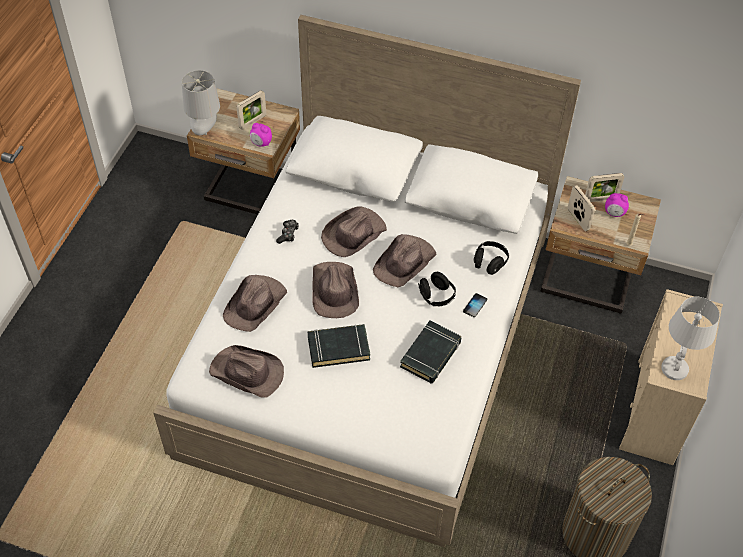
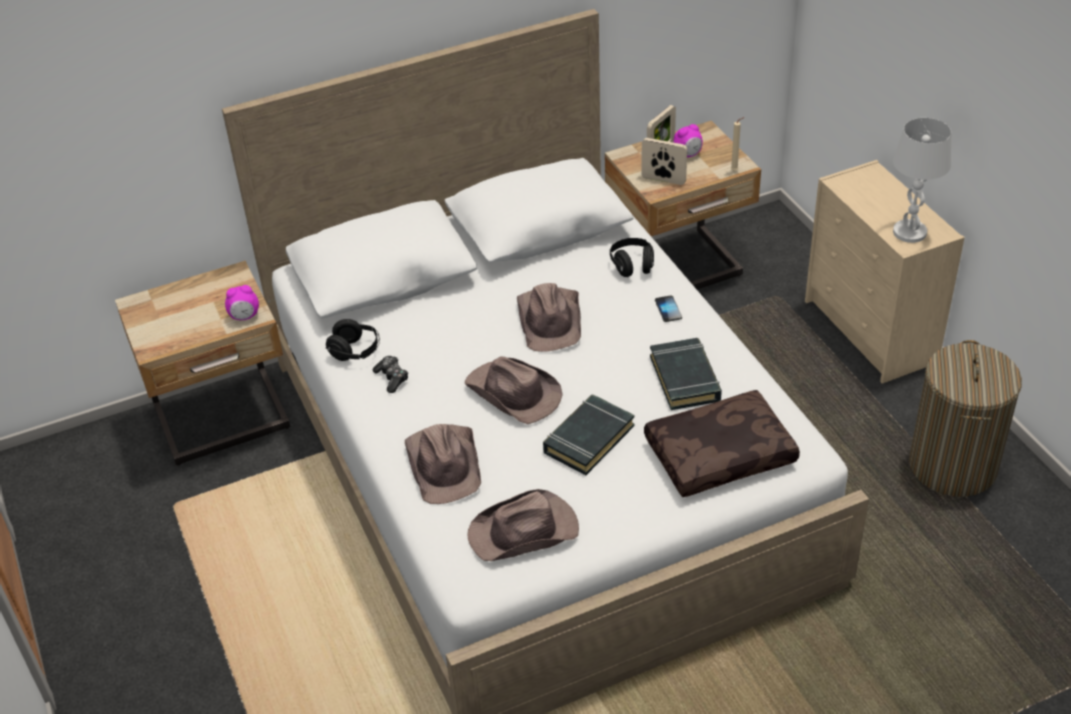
camera: 40 degrees left, 10 degrees down
(205, 129) = (156, 345): grey table lamp -> none
(252, 122) = (206, 303): picture frame -> none
(353, 234) = (463, 332): brown hat -> none
(393, 413) = (720, 453): none -> brown pillow
(436, 296) = (622, 327): black headphones -> black headphones (355, 352)

